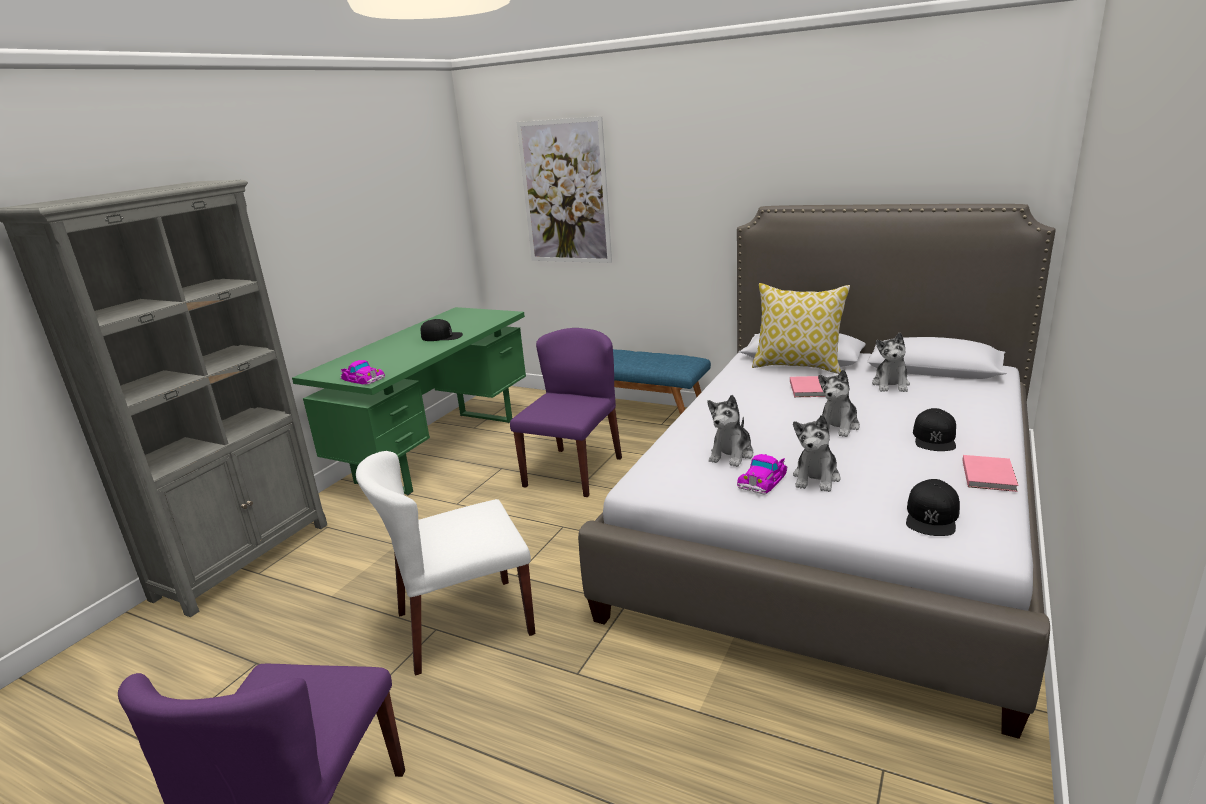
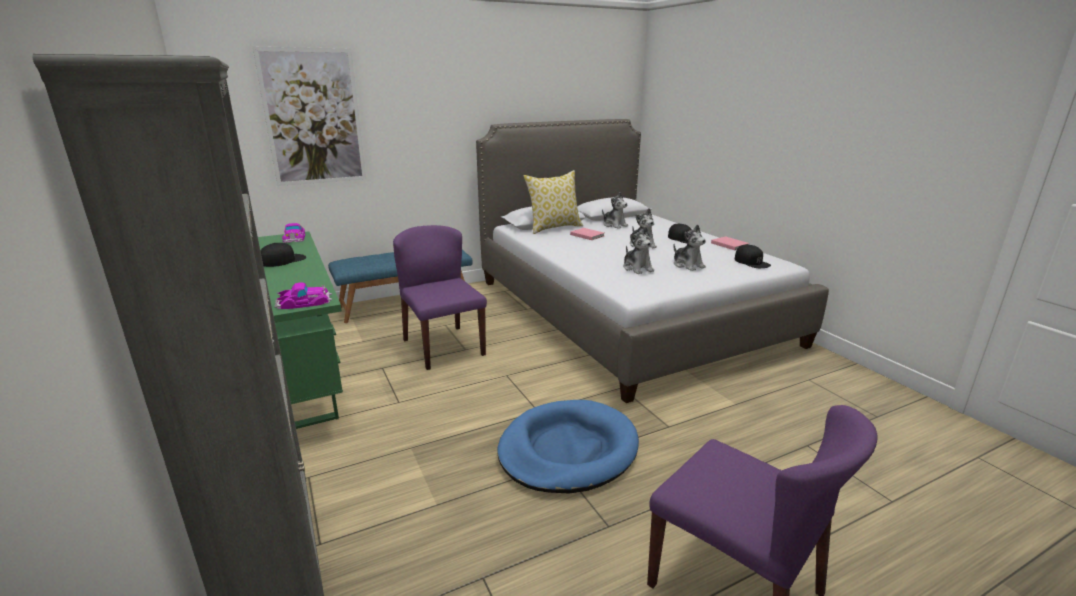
camera: 55 degrees left, 0 degrees up
(463, 624) = (567, 450): white chair -> blue dog bed
(763, 479) = (674, 272): toy car -> toy car (294, 237)

